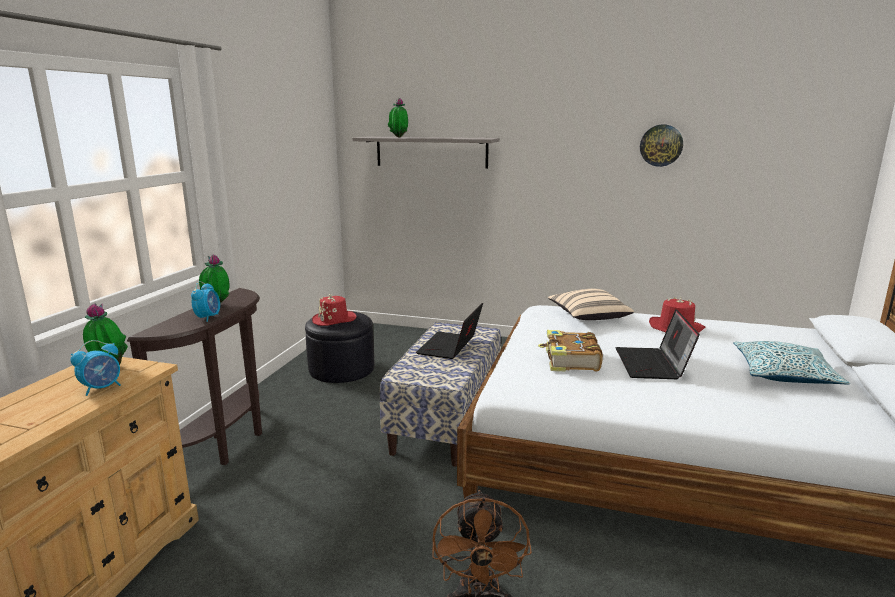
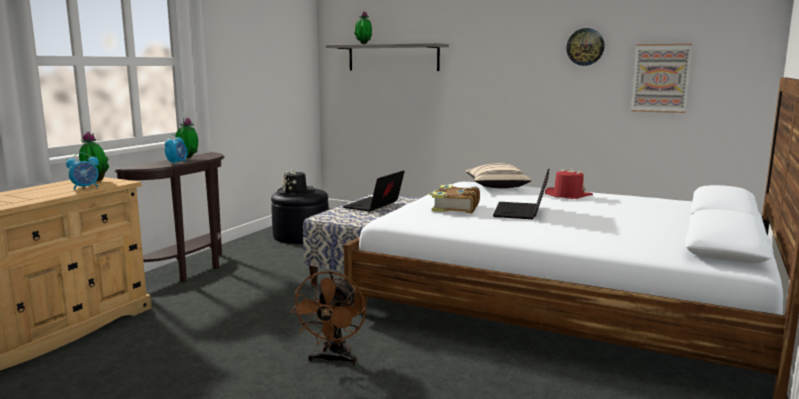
camera: 10 degrees right, 5 degrees down
(334, 319) = (295, 191): red hat -> black hat
(744, 182) = (660, 78): none -> picture
(784, 374) = (632, 222): pillow -> none

